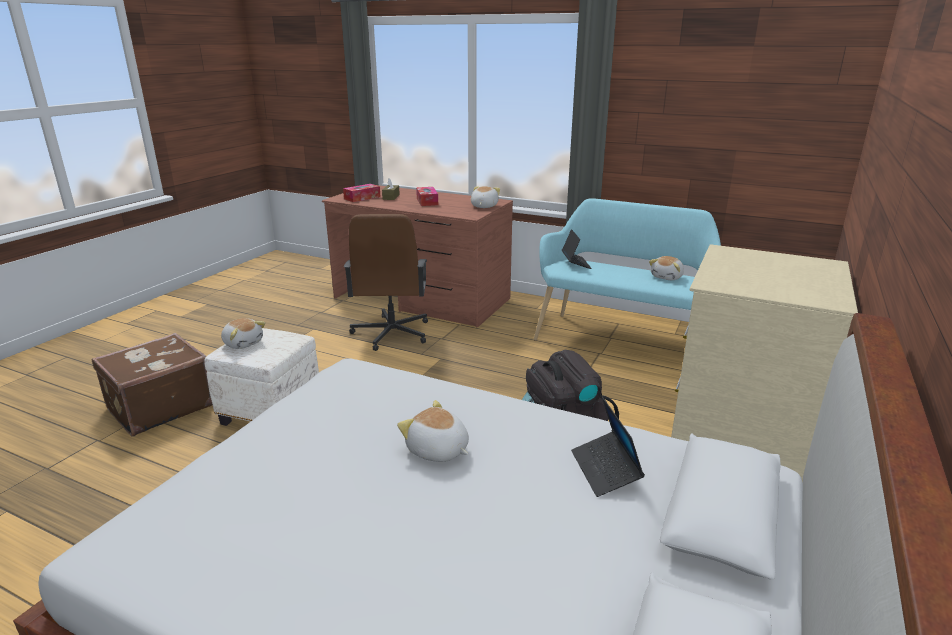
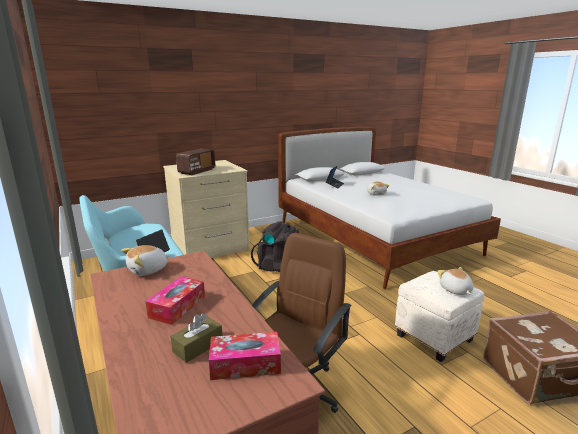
camera: 145 degrees left, 5 degrees down
(667, 277) = (135, 234): plush toy -> none
(743, 261) = (197, 171): none -> radio

